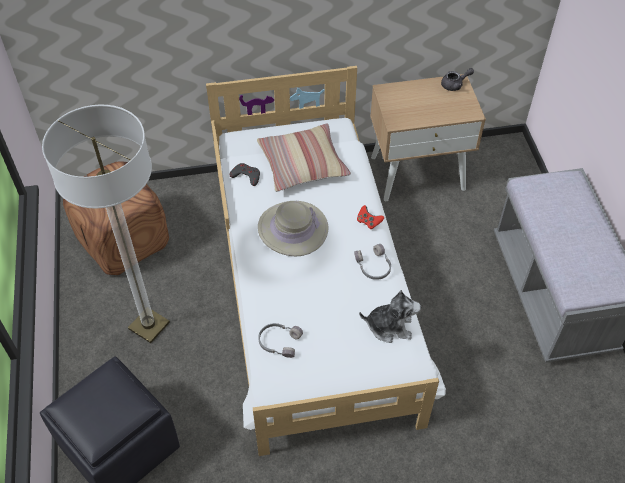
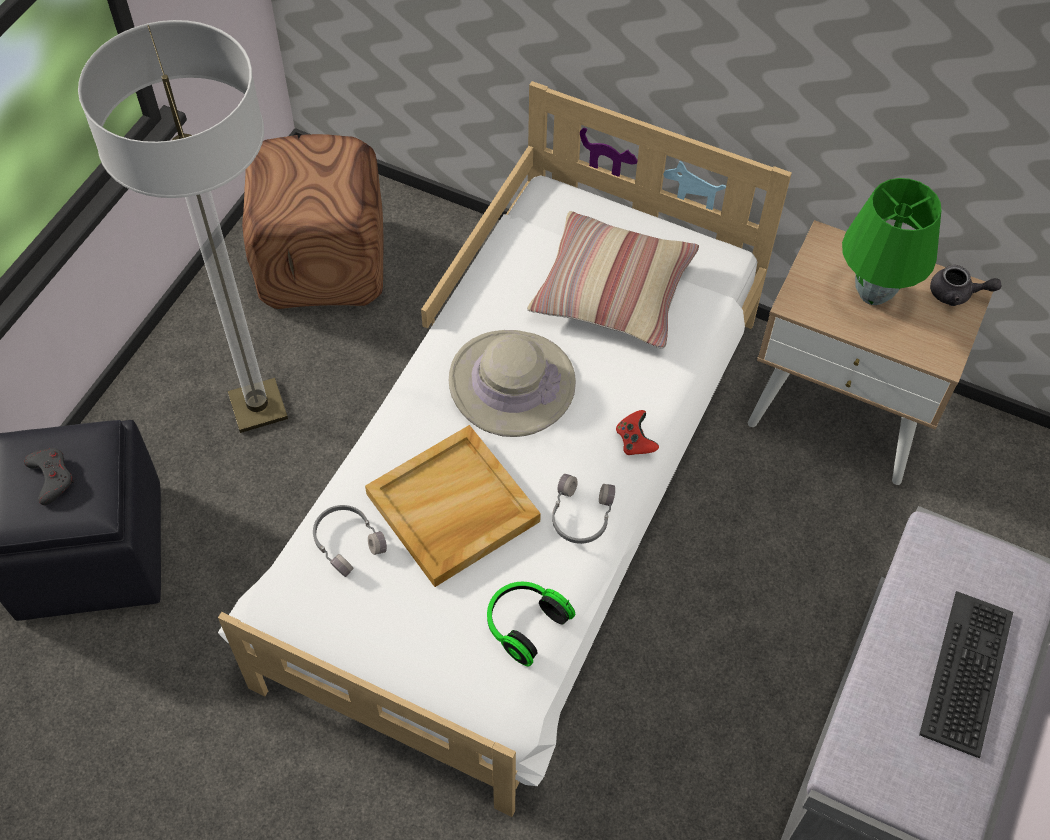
camera: 35 degrees right, 5 degrees up
(246, 176) = (514, 261): grey game controller -> grey game controller (51, 477)
(315, 298) = (452, 509): none -> beige tray
(389, 326) = (524, 624): plush toy -> headphones
(423, 102) = (874, 294): none -> green table lamp
(584, 229) = (968, 673): none -> keyboard

